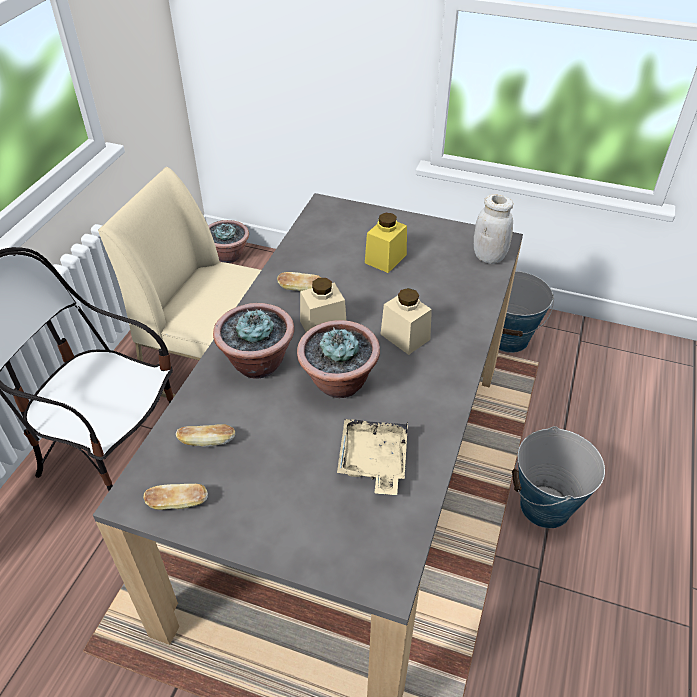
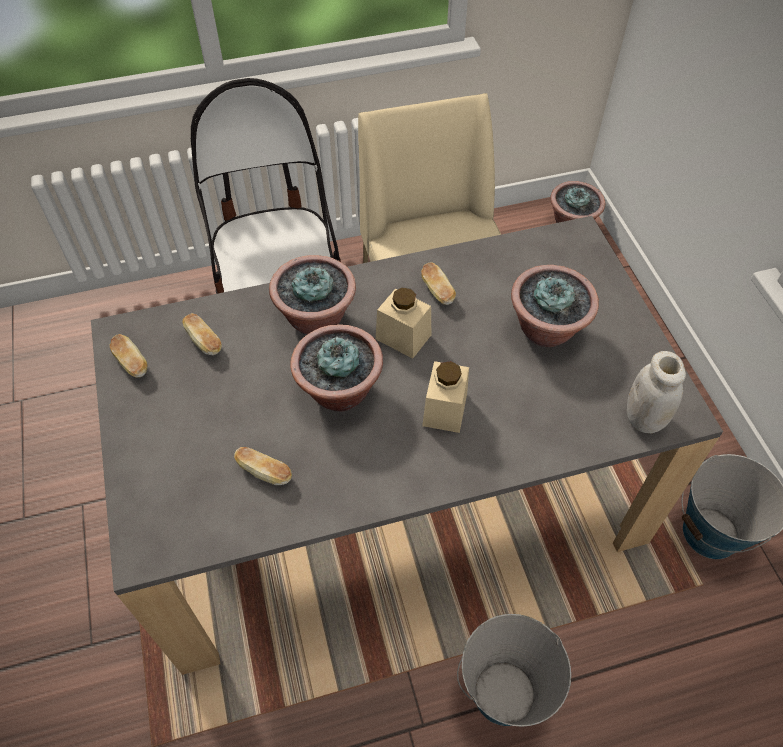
camera: 55 degrees right, 10 degrees up
(373, 461) = (264, 472): beige tray -> bread
(385, 259) = (546, 330): yellow jar -> potted plant

